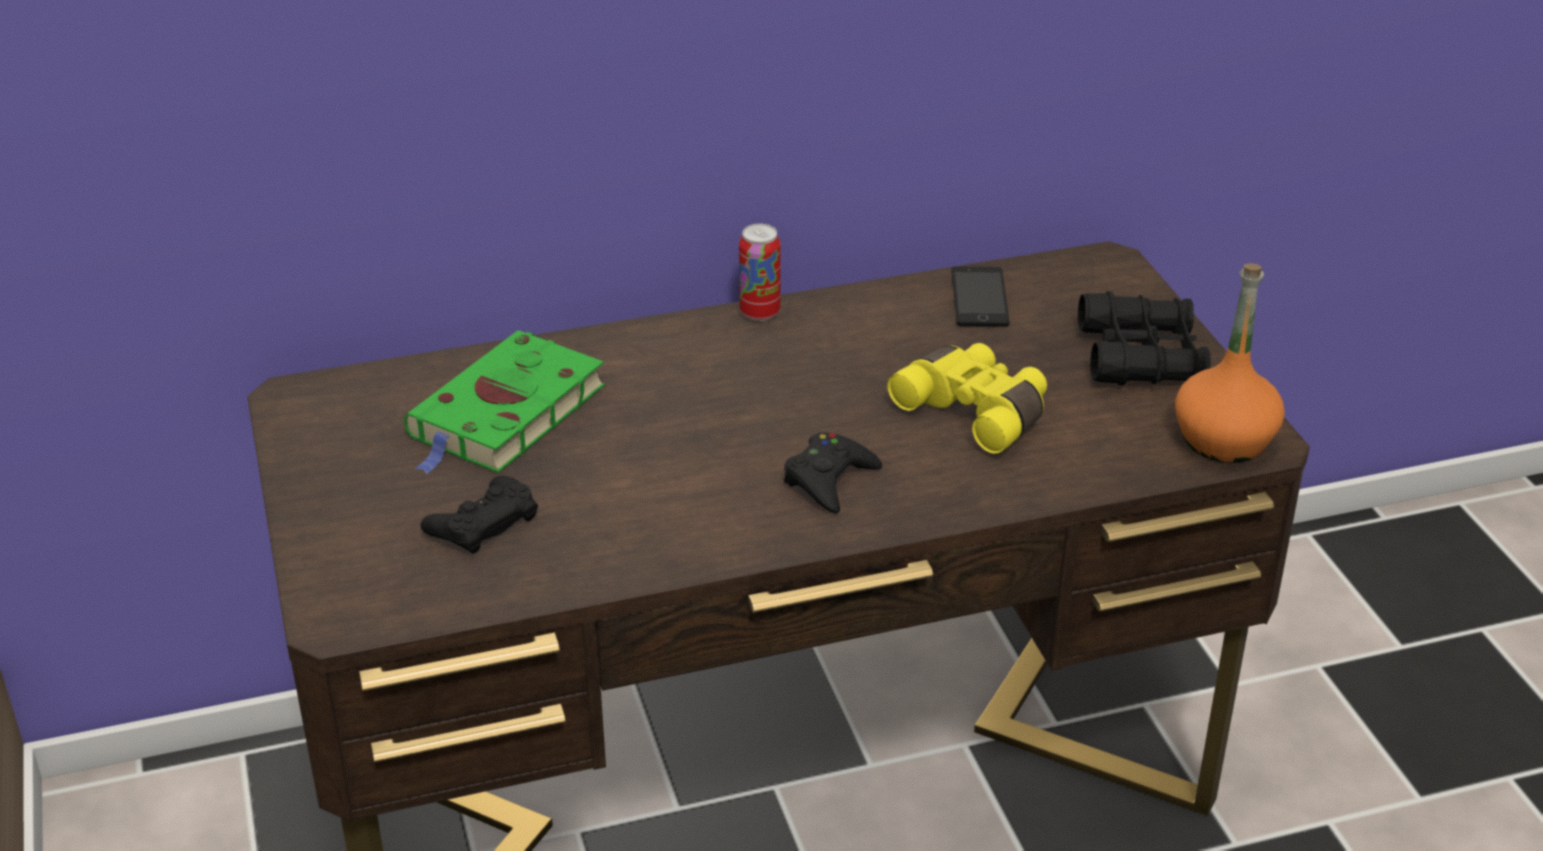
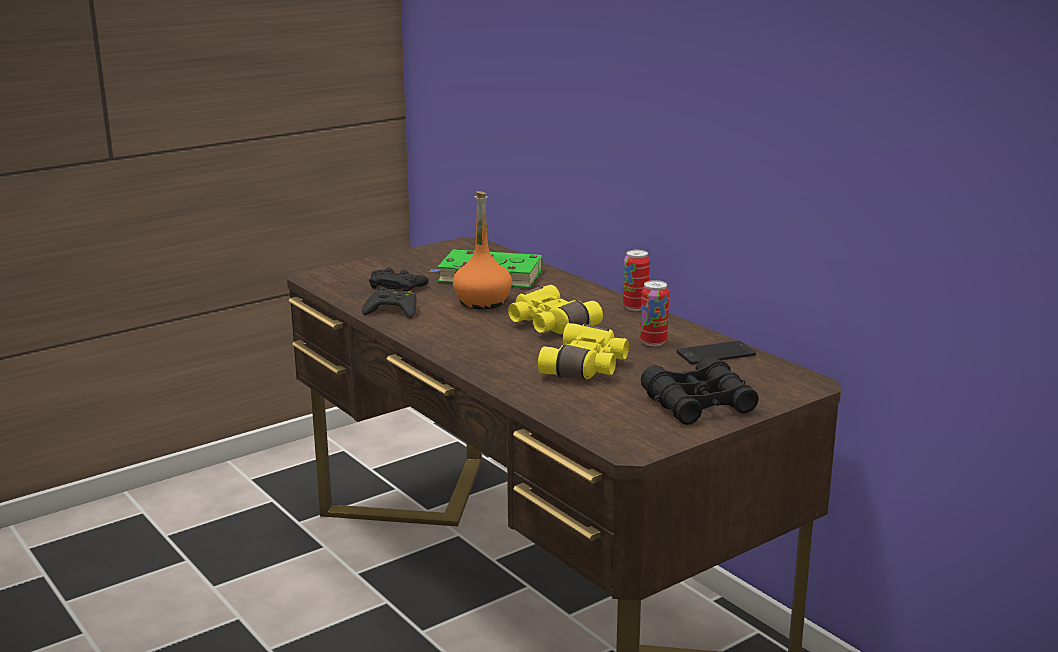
camera: 70 degrees right, 15 degrees down
(787, 405) = (549, 325): none -> yellow binoculars
(829, 480) = (487, 343): black game controller -> black game controller (392, 310)
(910, 334) = (653, 342): none -> can
(1223, 439) = (622, 437): orange bottle -> orange bottle (483, 302)

